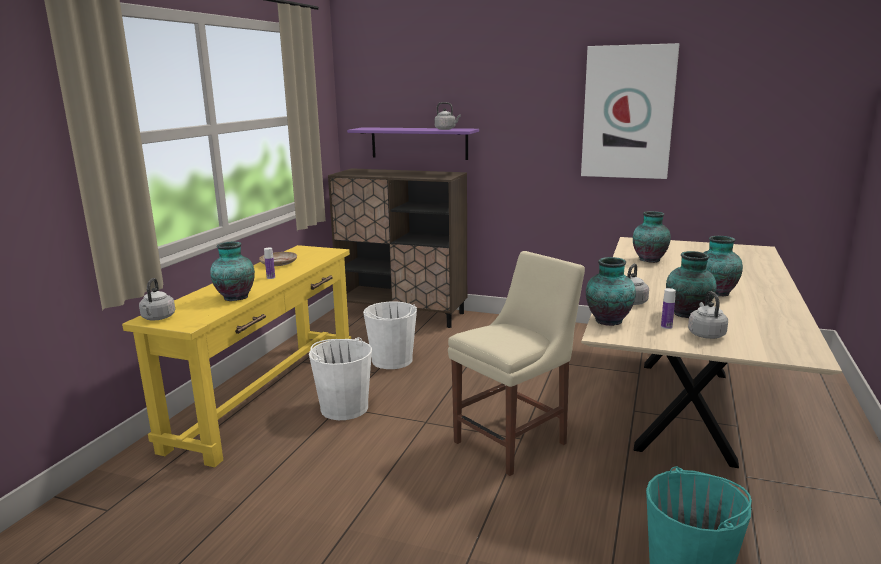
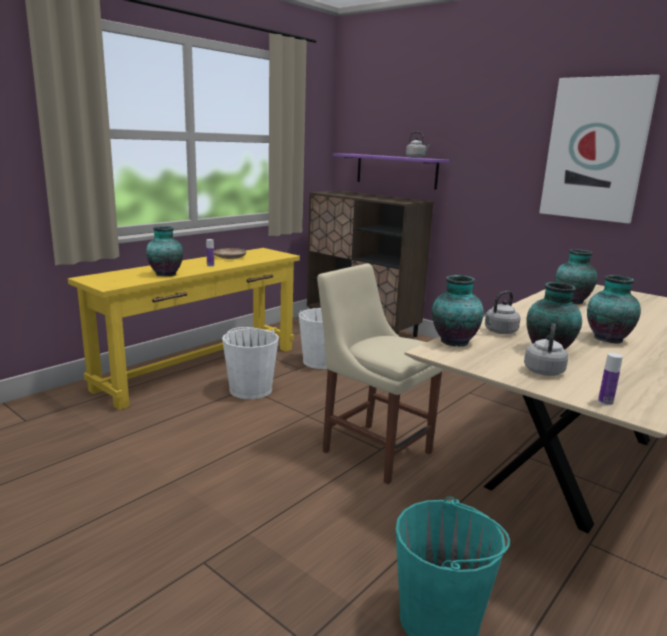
camera: 20 degrees right, 0 degrees up
(158, 318) = (94, 278): grey kettle -> none
(514, 441) = (373, 449): beige chair -> beige chair turned 120 degrees counterclockwise
(666, 327) = (509, 357): bottle -> bottle (605, 402)

